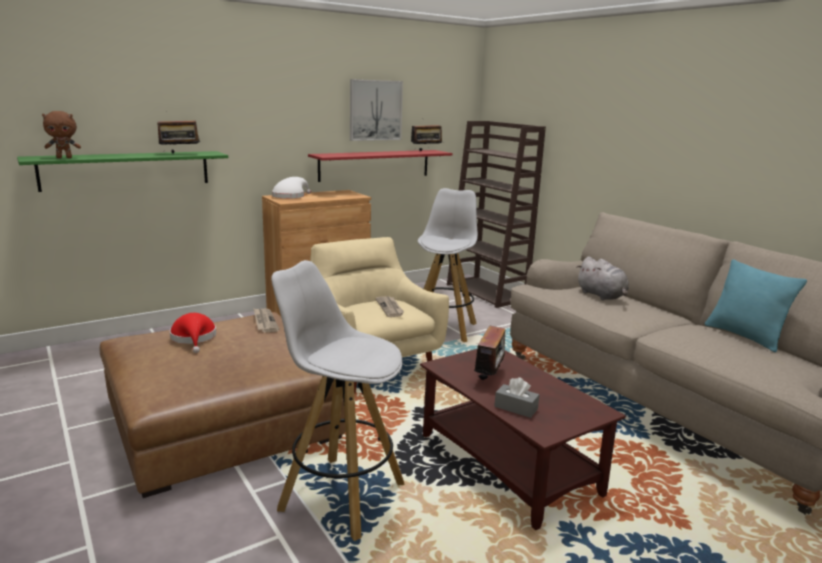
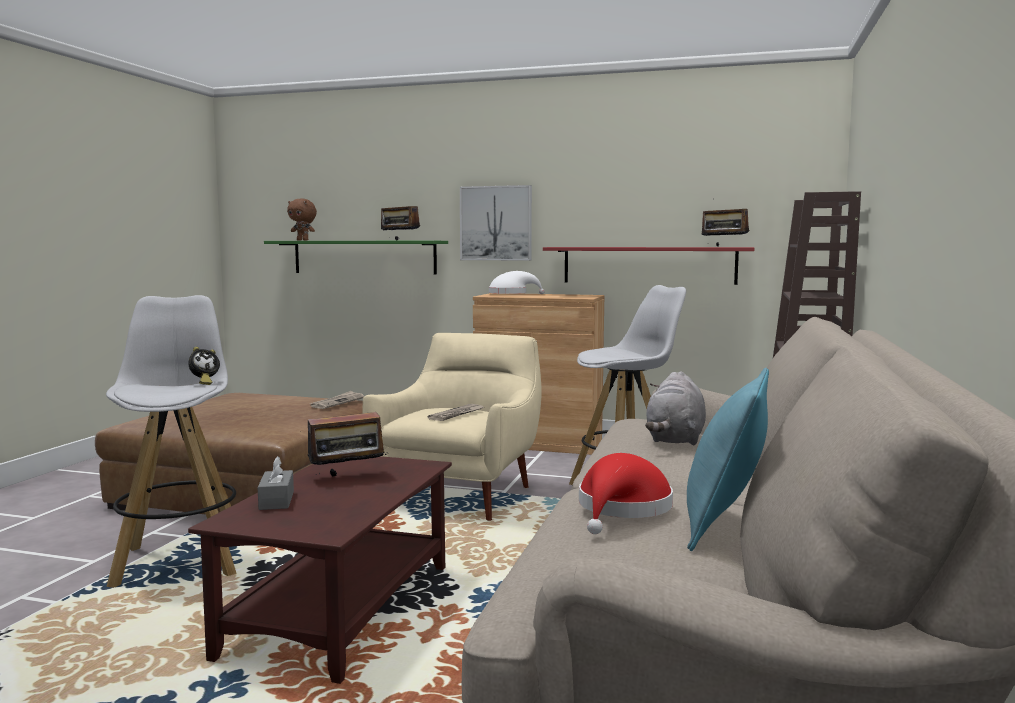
camera: 50 degrees right, 10 degrees down
(194, 338) = (261, 399): red hat -> red hat (622, 509)
(359, 340) = (204, 383): none -> alarm clock
(375, 110) = (649, 191): picture -> picture (496, 223)

